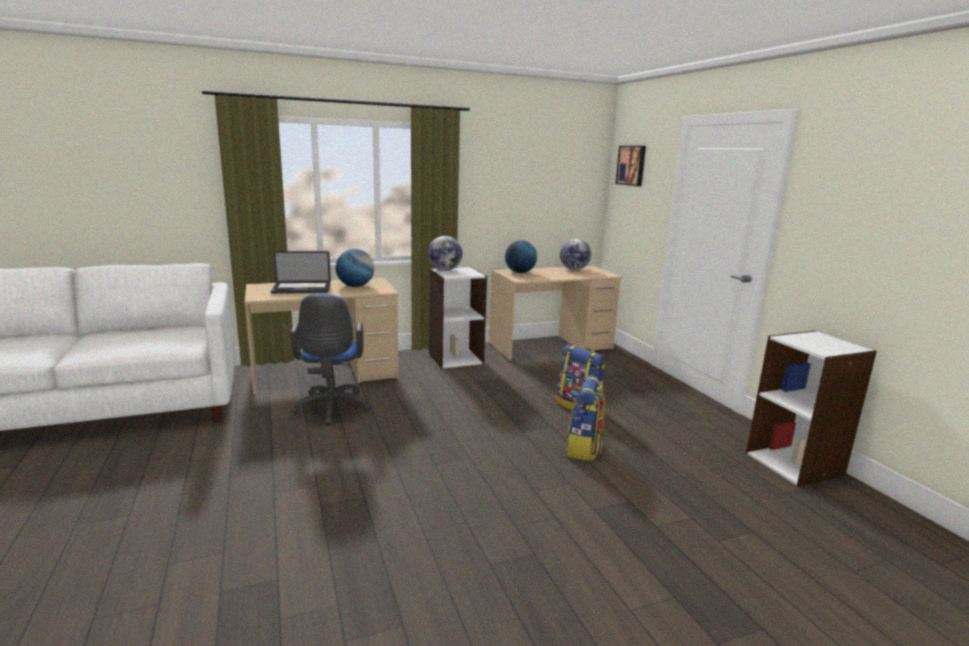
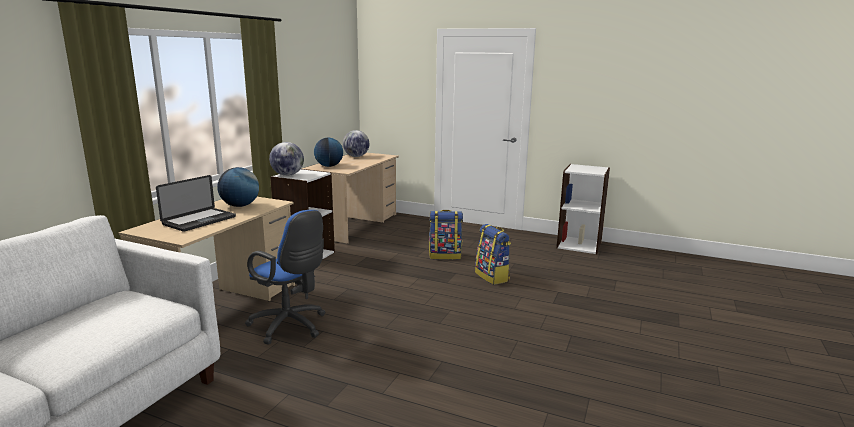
camera: 45 degrees left, 0 degrees up
(632, 165) = (386, 66): picture -> none

